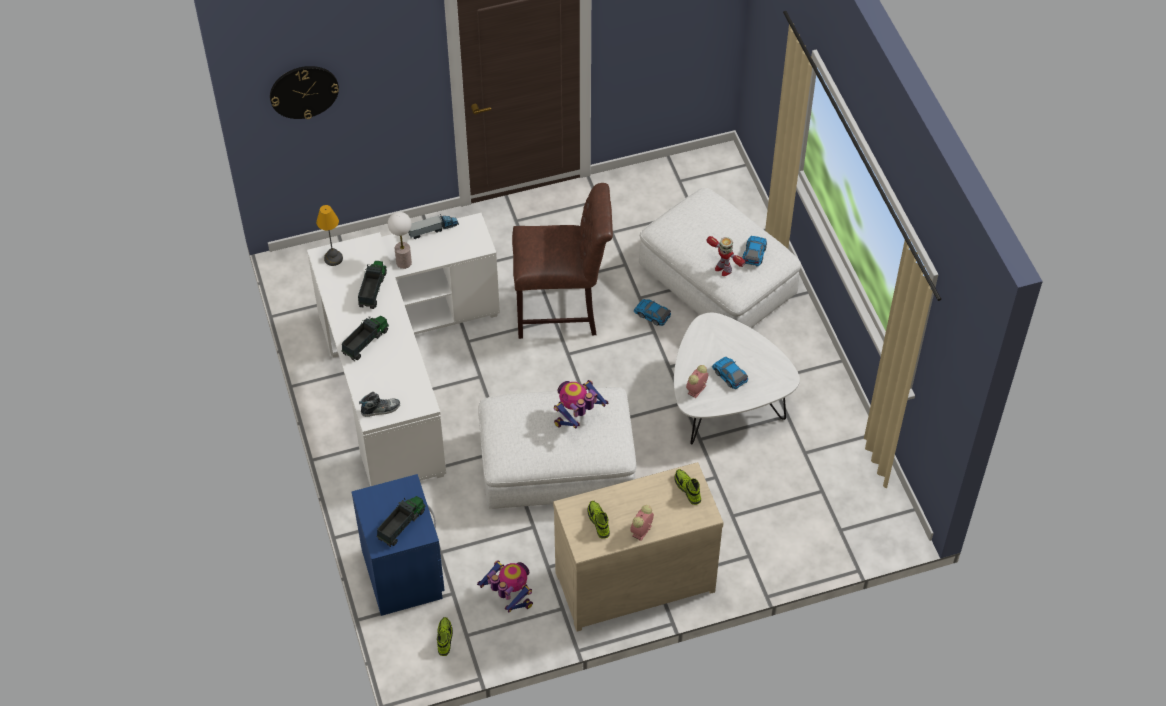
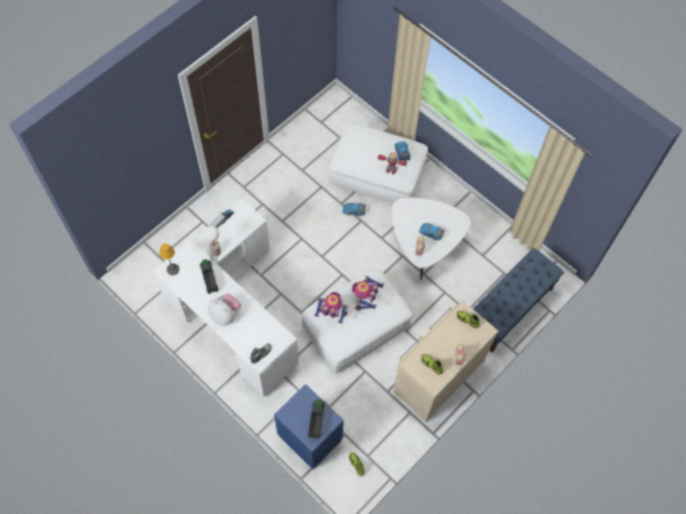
camera: 30 degrees left, 10 degrees up
(304, 91) = (110, 176): wall clock -> none
(366, 342) = (226, 314): toy truck -> plush toy
(509, 597) = (377, 421): toy robot -> toy robot (331, 314)
(562, 310) = (303, 231): brown chair -> none
(796, 541) = (509, 309): none -> blue bench

